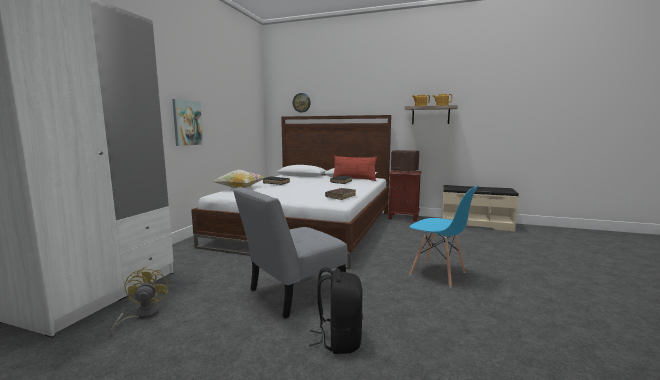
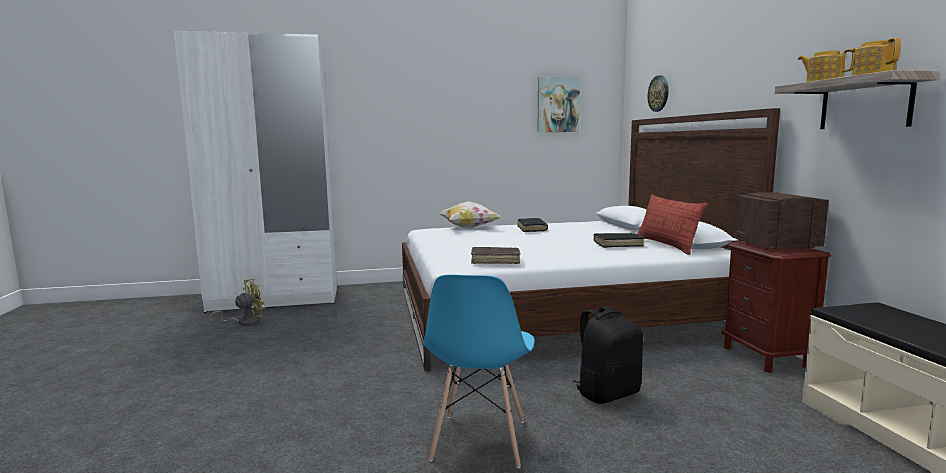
camera: 60 degrees right, 0 degrees up
(187, 123) = (439, 137): picture -> picture (558, 105)
(292, 294) = (322, 360): grey chair -> none
(339, 340) = (223, 409): black backpack -> black backpack (607, 393)

